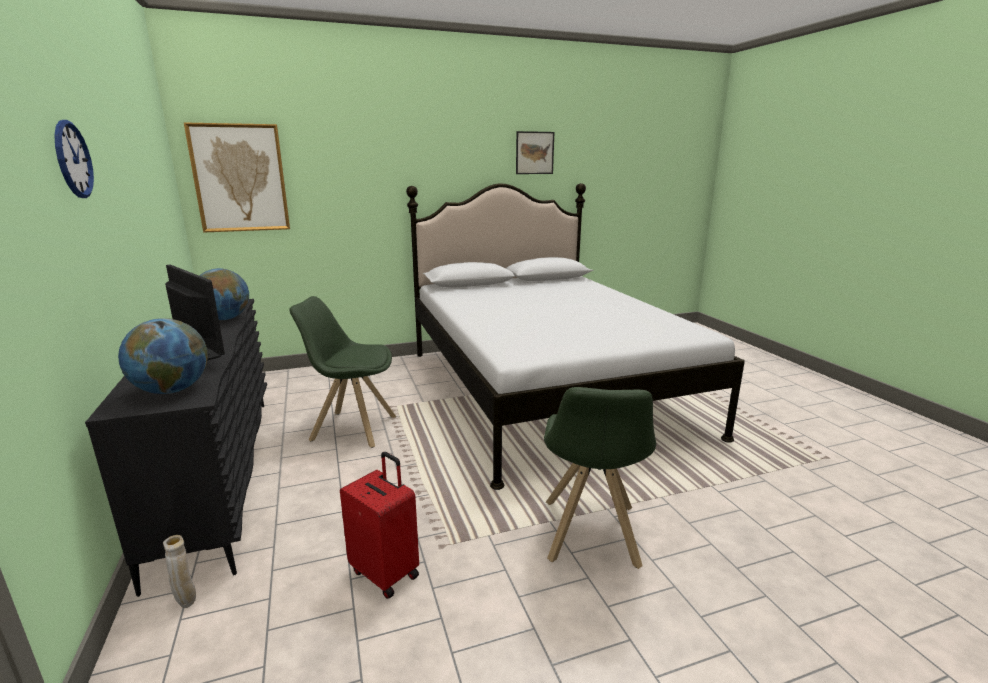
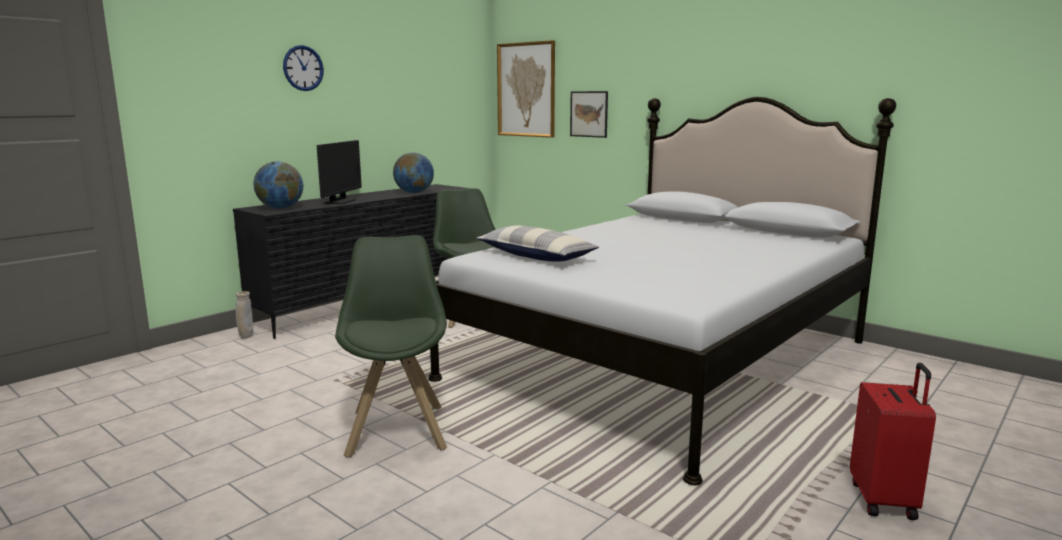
camera: 60 degrees right, 5 degrees down
(386, 572) = (297, 373): red suitcase -> red suitcase (884, 500)
(534, 153) = (818, 54): picture -> picture (589, 114)
(544, 338) = (536, 256): none -> pillow
(591, 533) = (397, 429): green chair -> green chair turned 105 degrees clockwise

